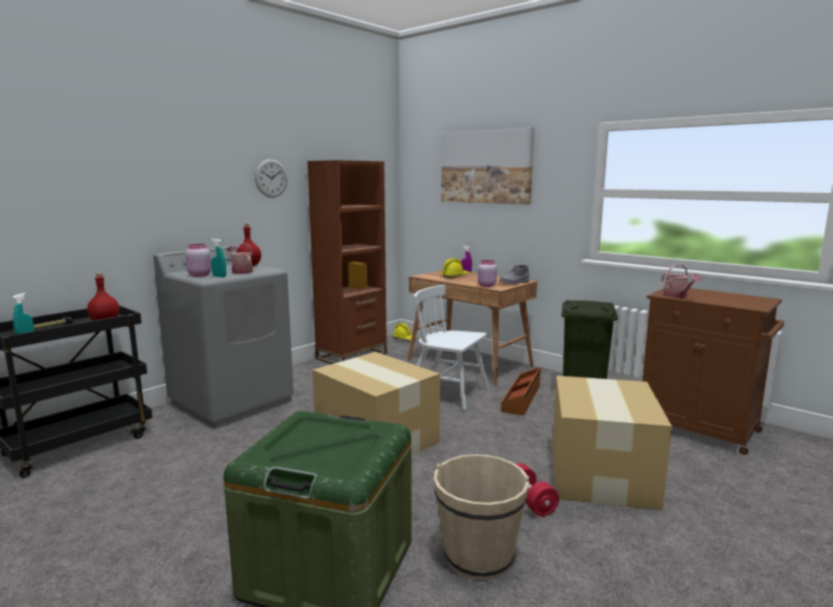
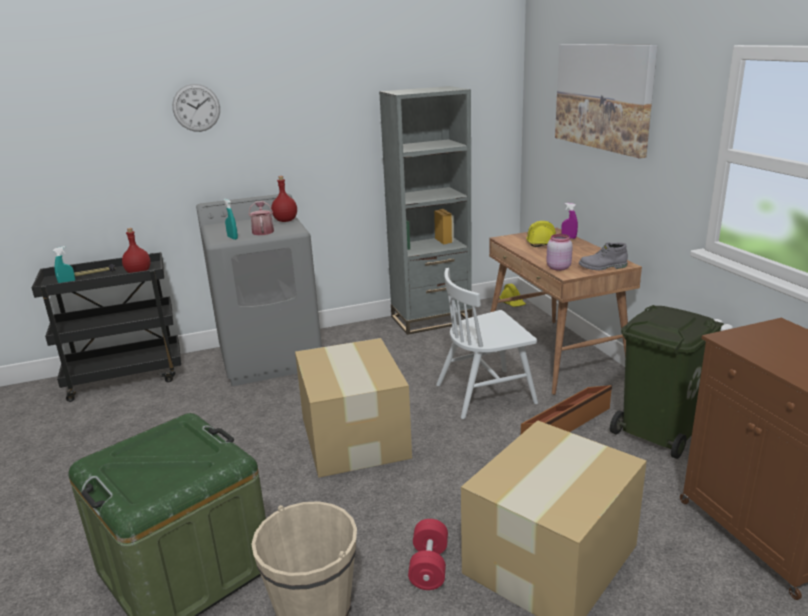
camera: 30 degrees right, 10 degrees up
(199, 275) = (221, 233): pink jar -> none
(271, 178) = (332, 115): wall clock -> wall clock (196, 108)
(352, 356) = (431, 319): brown bookcase -> grey bookcase
(448, 393) = (486, 393): white chair -> white chair turned 75 degrees counterclockwise
(677, 296) = (747, 345): watering can -> none

